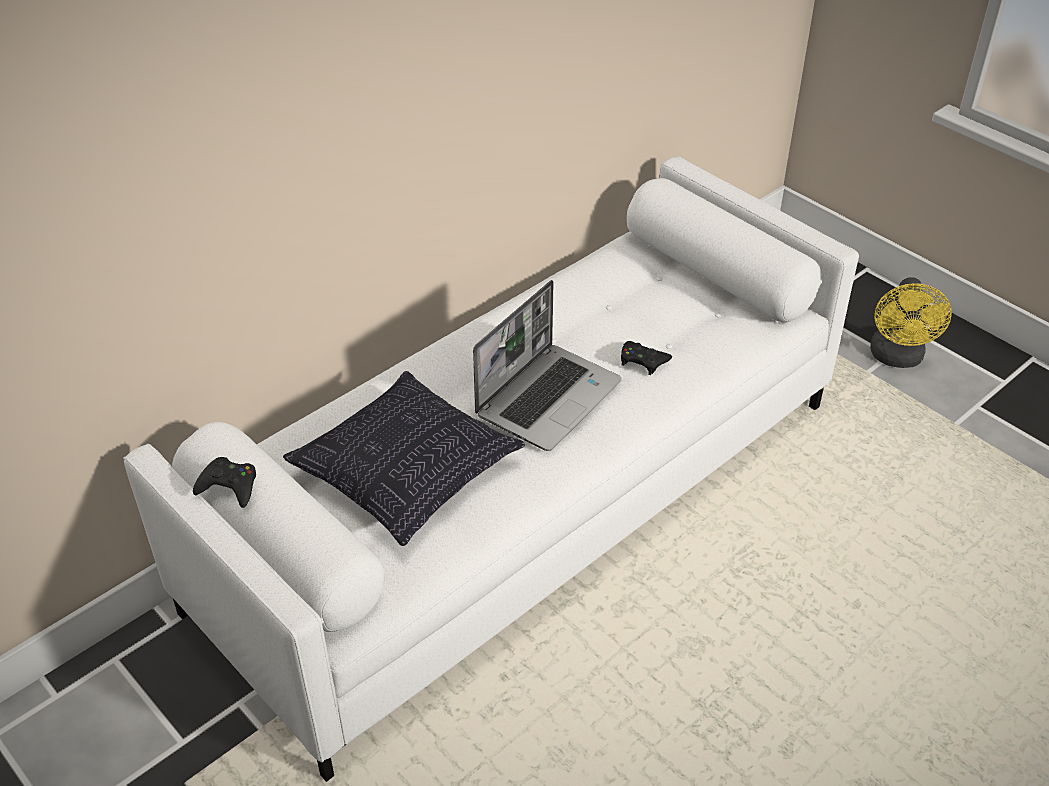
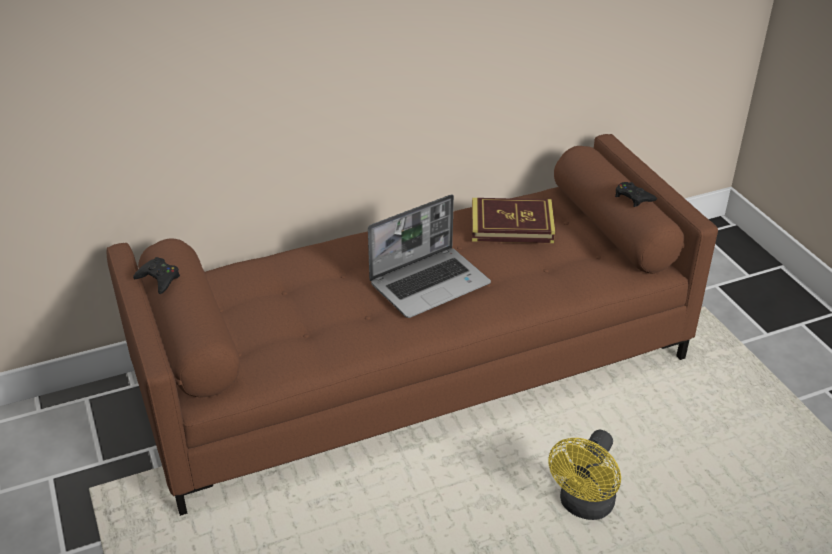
camera: 20 degrees right, 5 degrees down
(407, 473) = (301, 309): pillow -> none
(525, 500) = (417, 368): white sofa -> brown sofa
(604, 297) = (512, 225): none -> book
(643, 361) = (516, 275): black game controller -> black game controller (633, 197)
(897, 358) = (773, 338): yellow fan -> yellow fan (583, 506)

